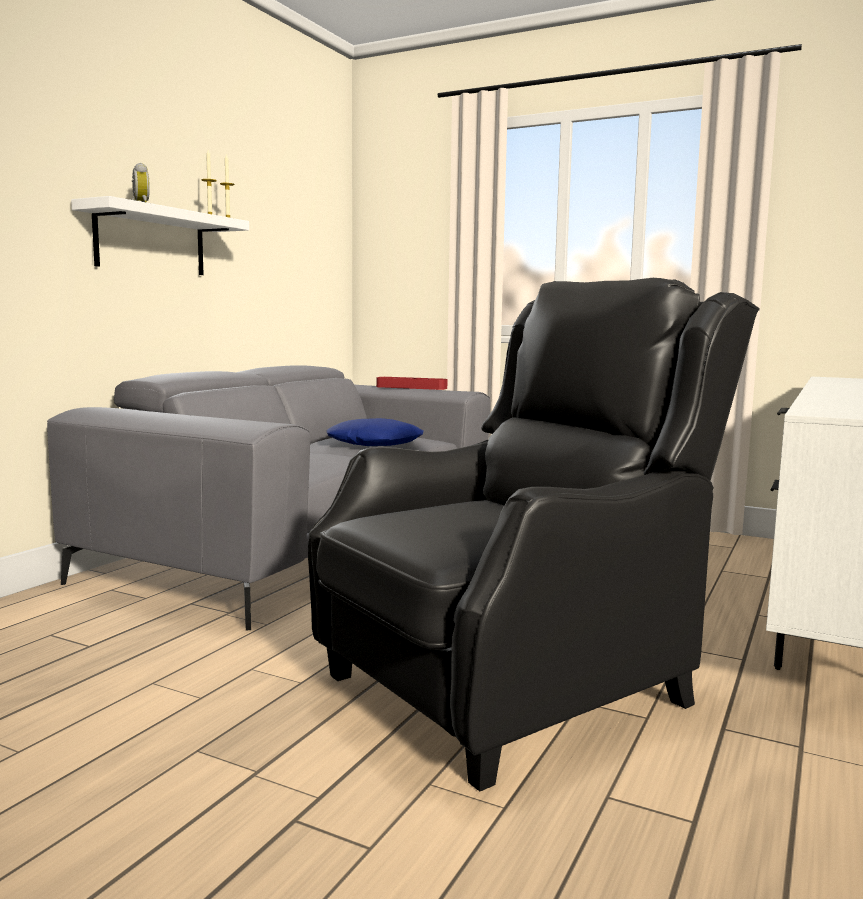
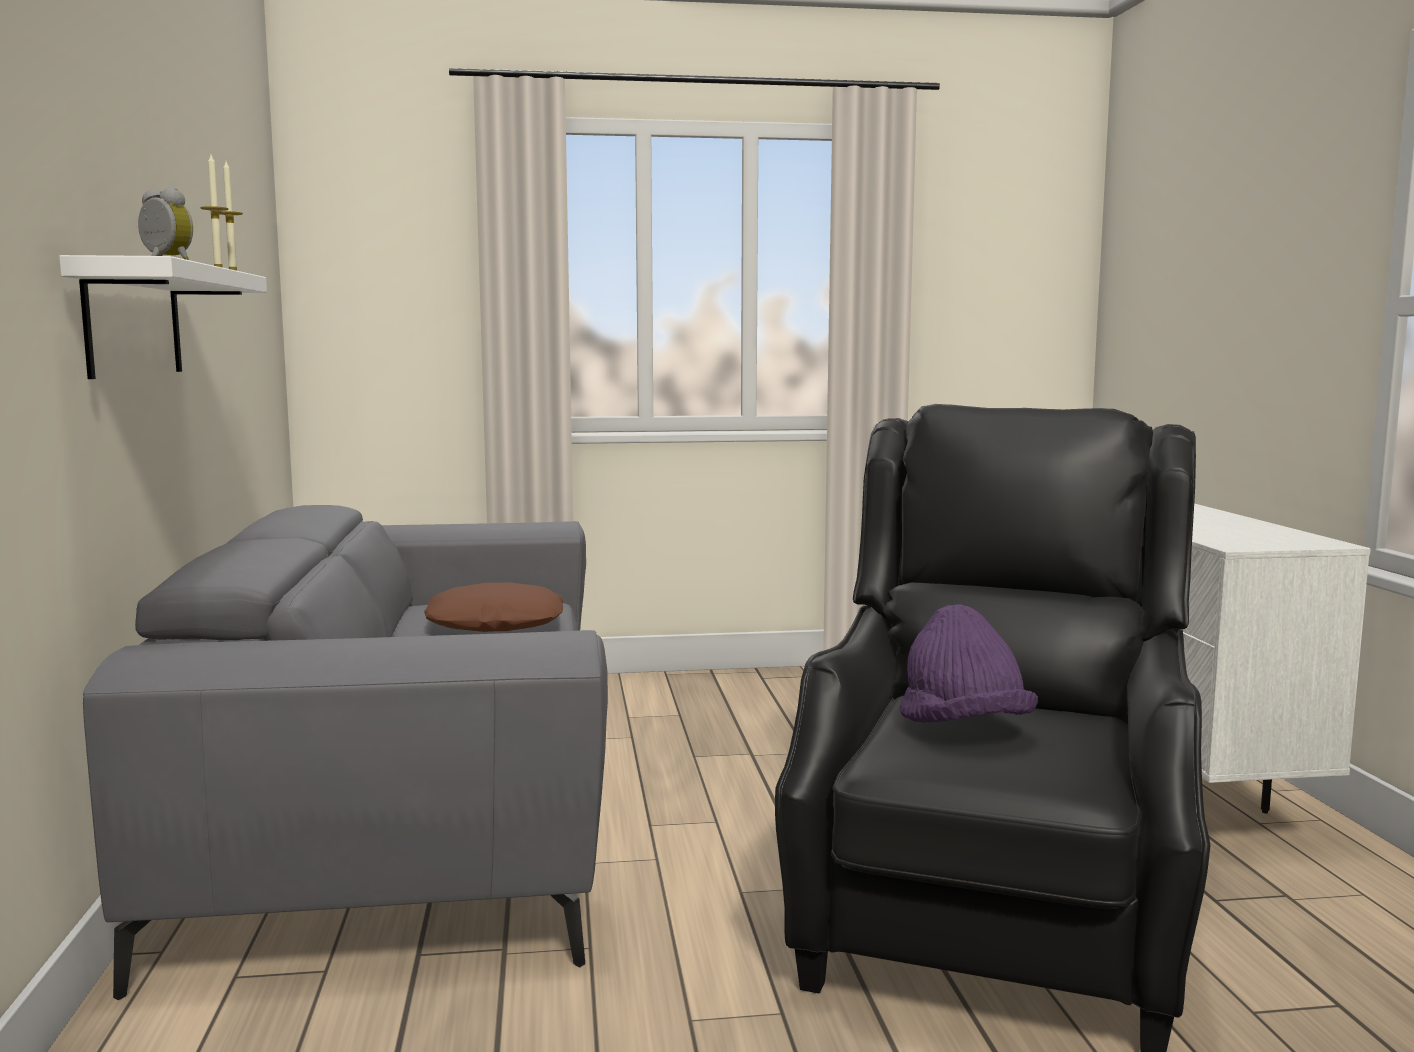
camera: 35 degrees left, 0 degrees up
(375, 443) = (496, 623): blue pillow -> brown pillow
(411, 387) = (465, 524): red tray -> none
(453, 515) = (963, 729): none -> purple hat

